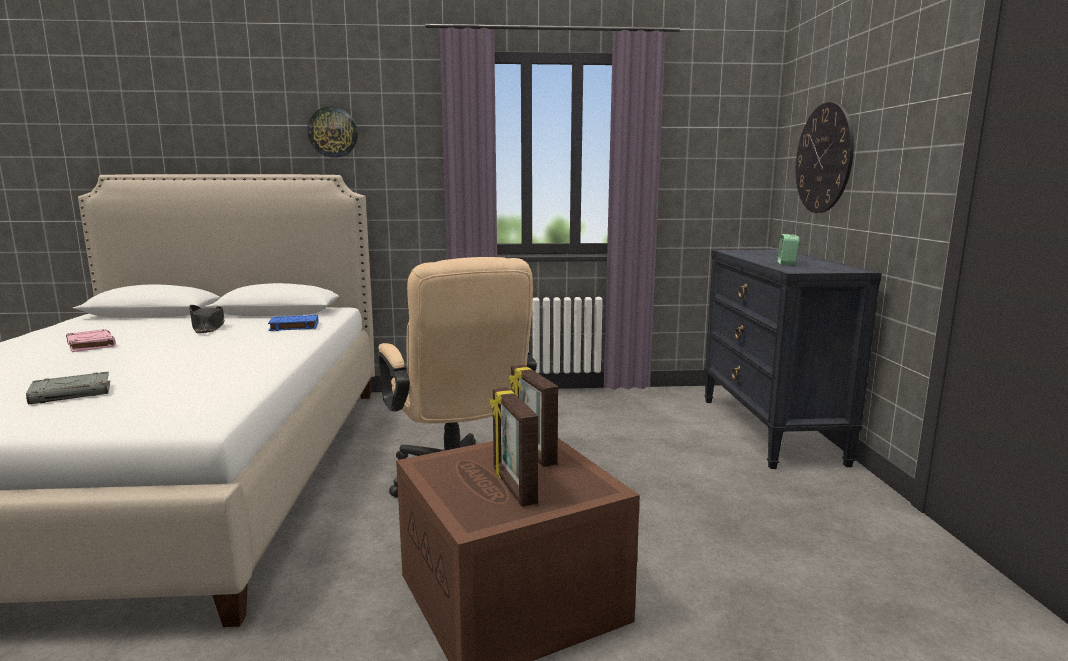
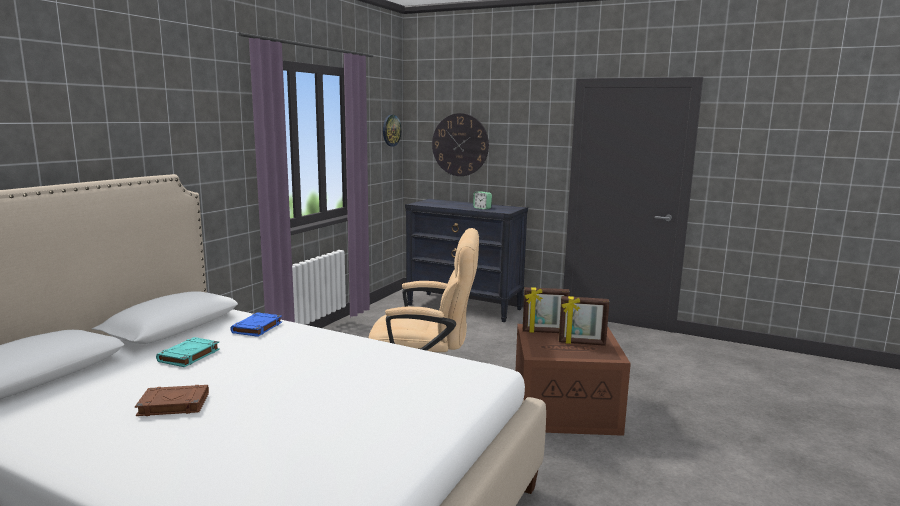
camera: 60 degrees left, 0 degrees up
(72, 393) = (371, 409): grey book -> none
(91, 344) = (173, 405): pink book -> brown book
(208, 327) = (189, 356): black hat -> turquoise book
(333, 132) = (154, 129): wall clock -> wall clock (391, 130)

